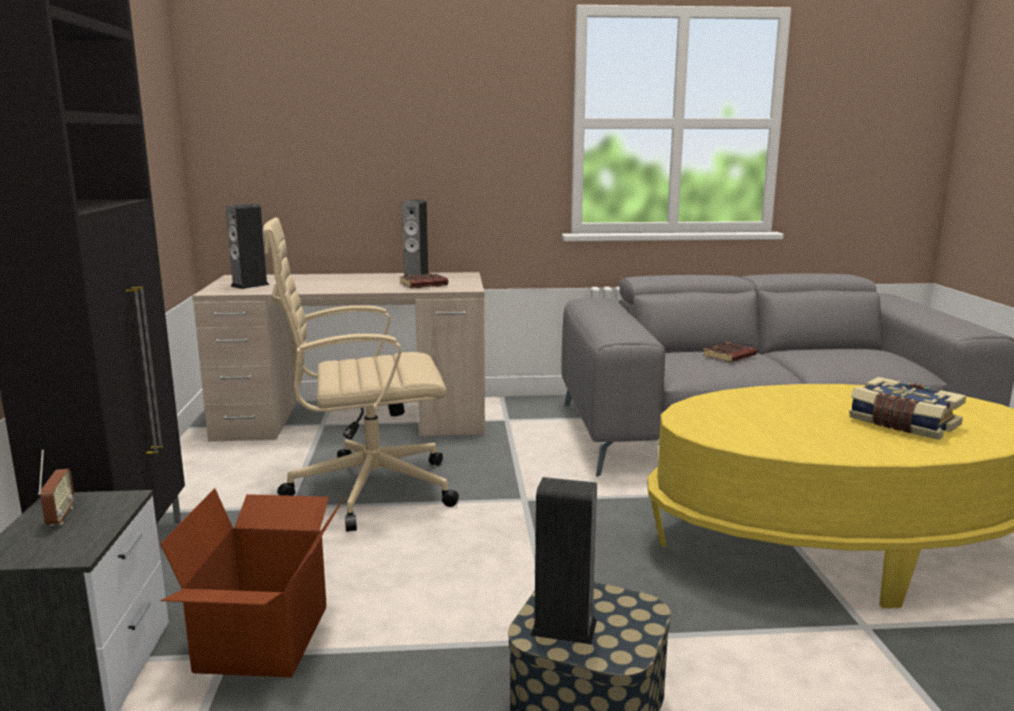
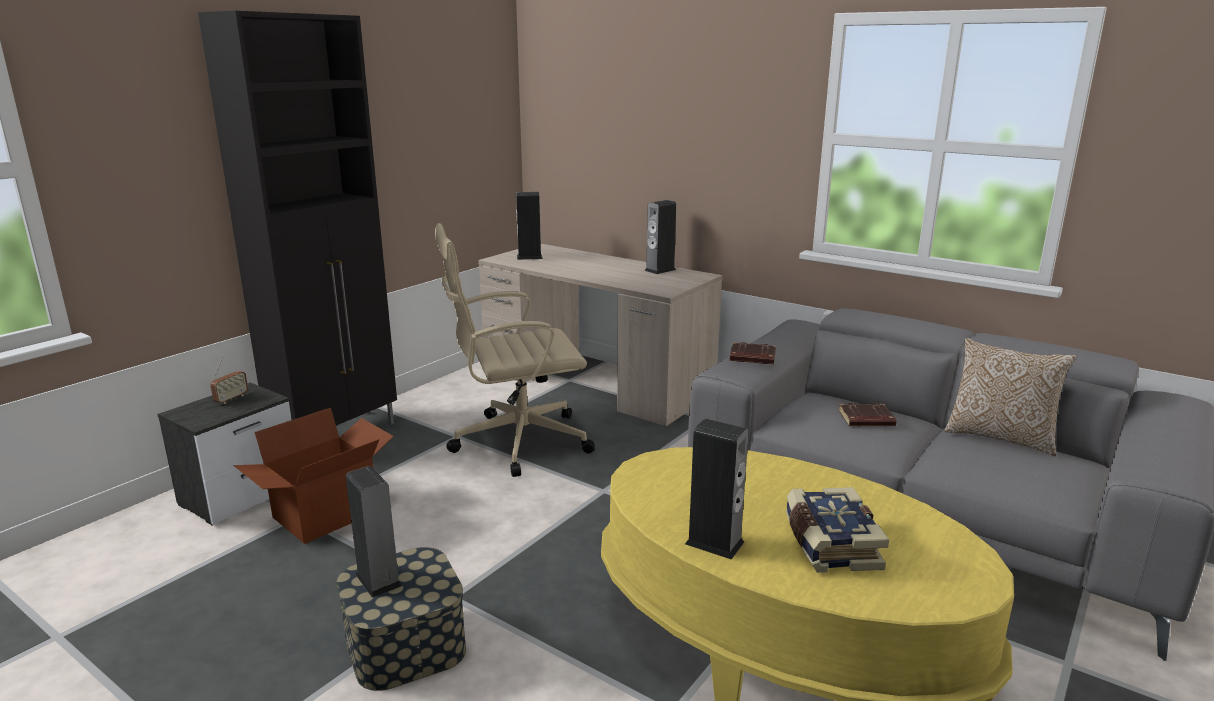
camera: 40 degrees right, 5 degrees up
(366, 490) = (517, 442): beige office chair -> beige office chair turned 45 degrees counterclockwise
(423, 285) = (641, 281): brown book -> brown book (752, 358)
(814, 347) = (1000, 437): none -> pillow
(849, 448) = (714, 543): none -> speaker

